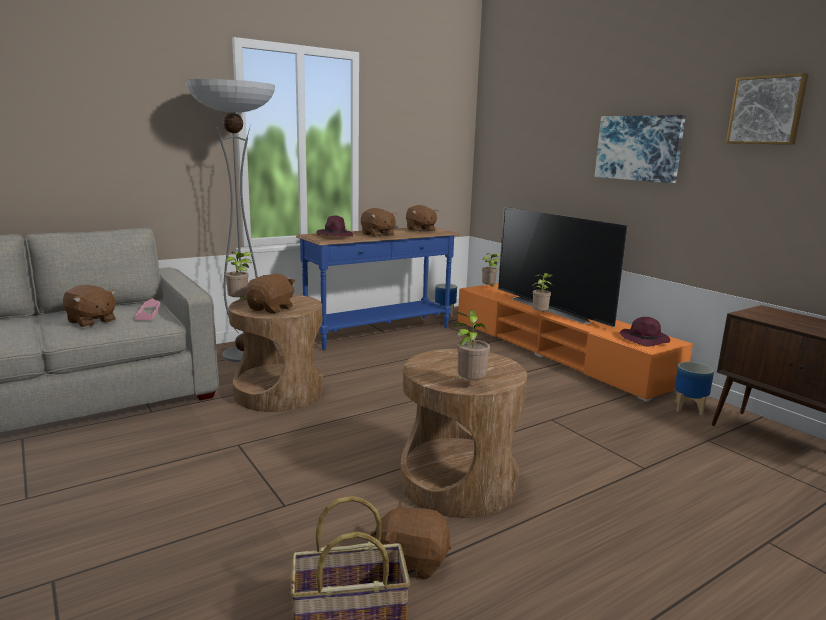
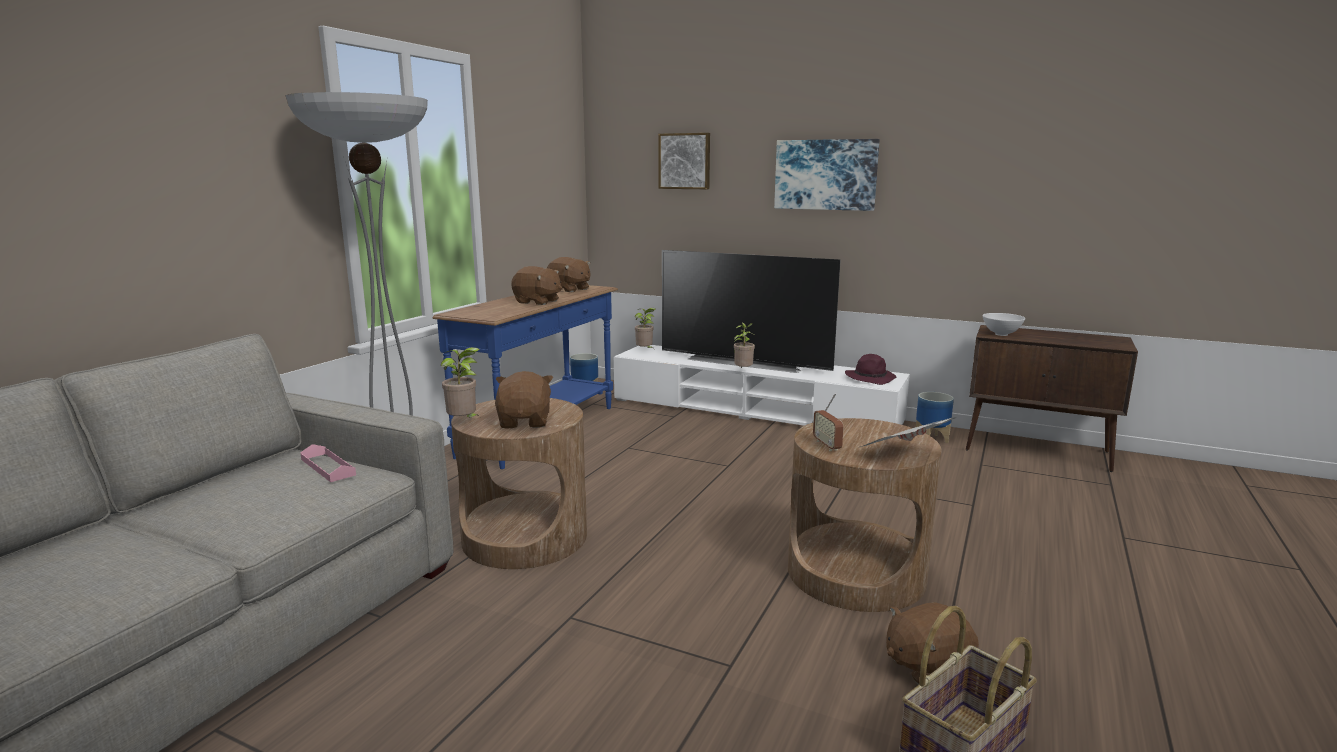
camera: 30 degrees left, 0 degrees up
(91, 321) = (261, 501): brown plush toy -> none
(334, 236) = (490, 310): purple hat -> none
(427, 364) = (827, 445): none -> radio
(469, 385) = (903, 455): potted plant -> newspaper
(556, 352) = (754, 410): orange tv stand -> white tv stand
(761, 315) = (1002, 334): none -> white bowl
(767, 110) = (967, 135): picture -> picture (685, 161)

